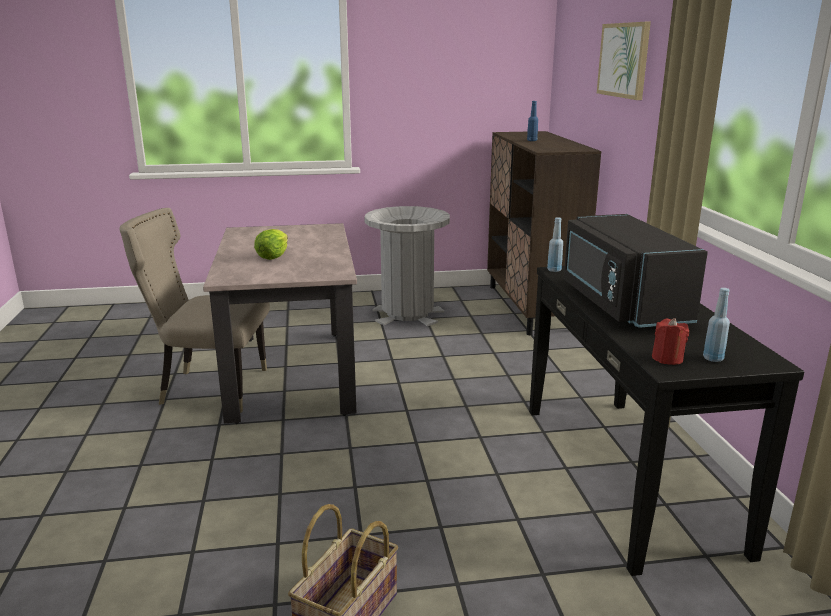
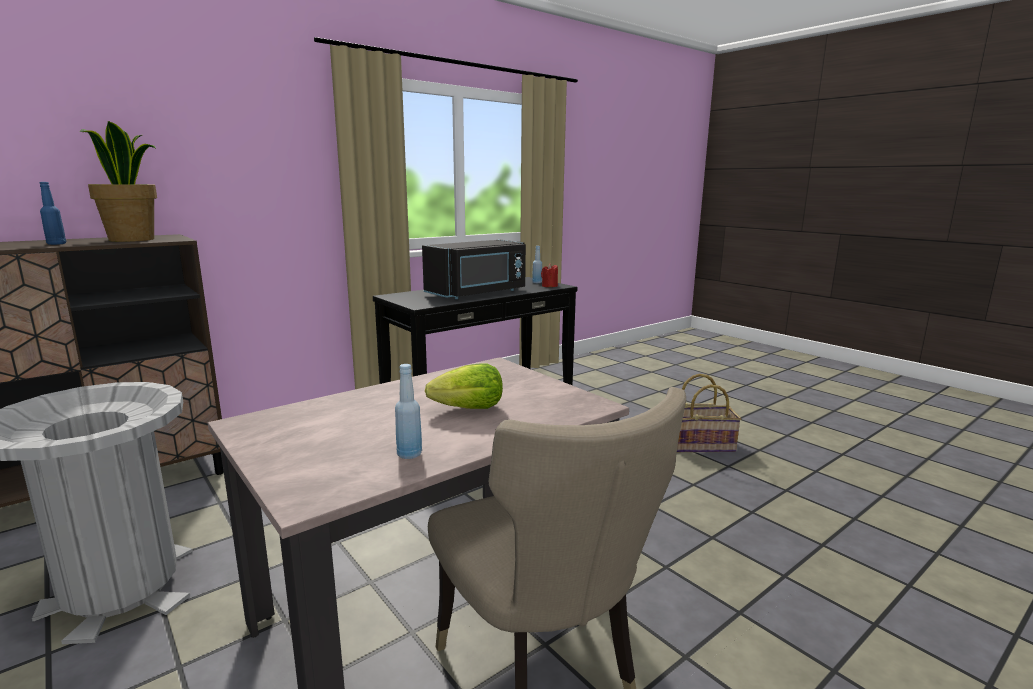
camera: 120 degrees left, 5 degrees down
(551, 146) = (132, 239): none -> potted plant
(554, 270) = (419, 306): blue bottle -> blue bottle (409, 454)
(624, 60) = (195, 128): picture -> none

